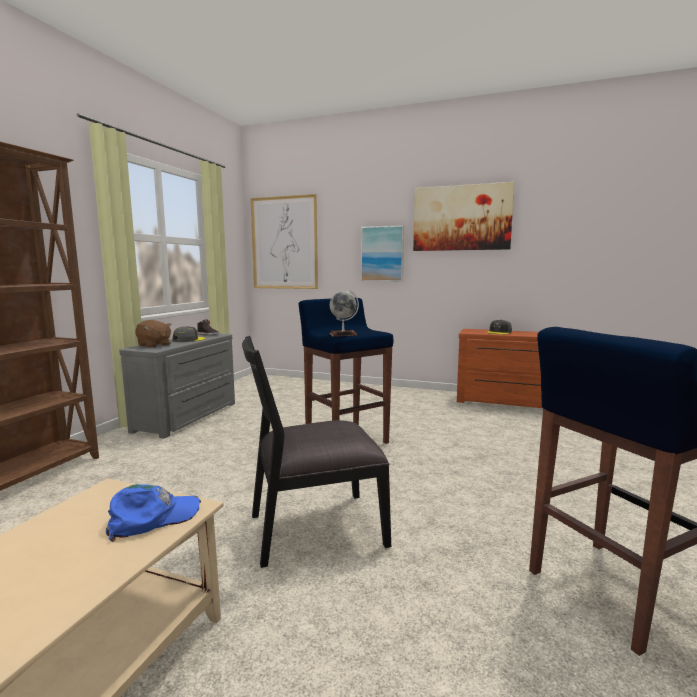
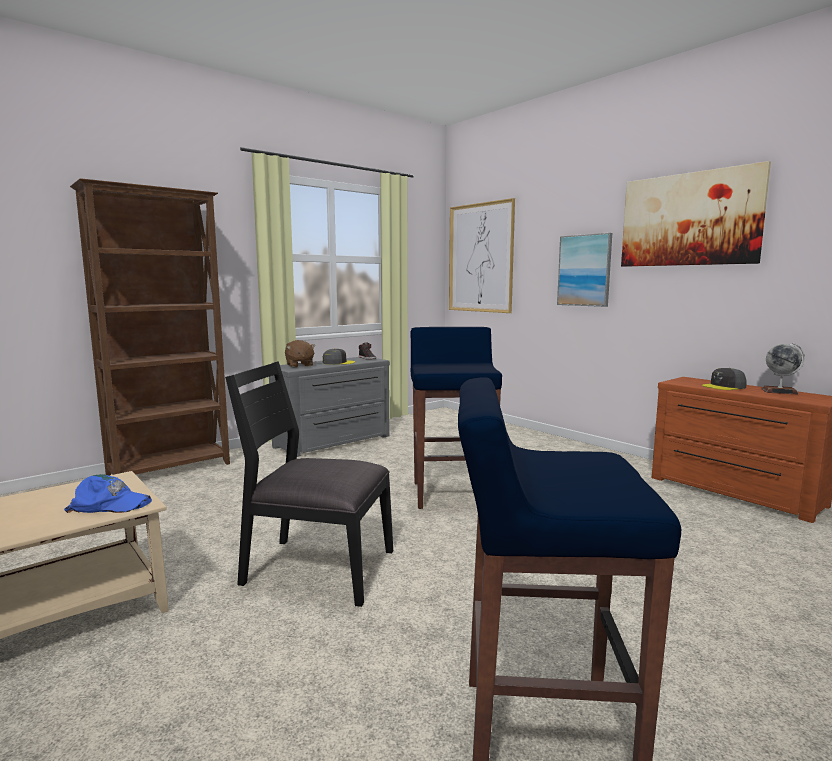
camera: 30 degrees right, 0 degrees up
(343, 334) = (438, 369): globe -> globe (779, 391)

